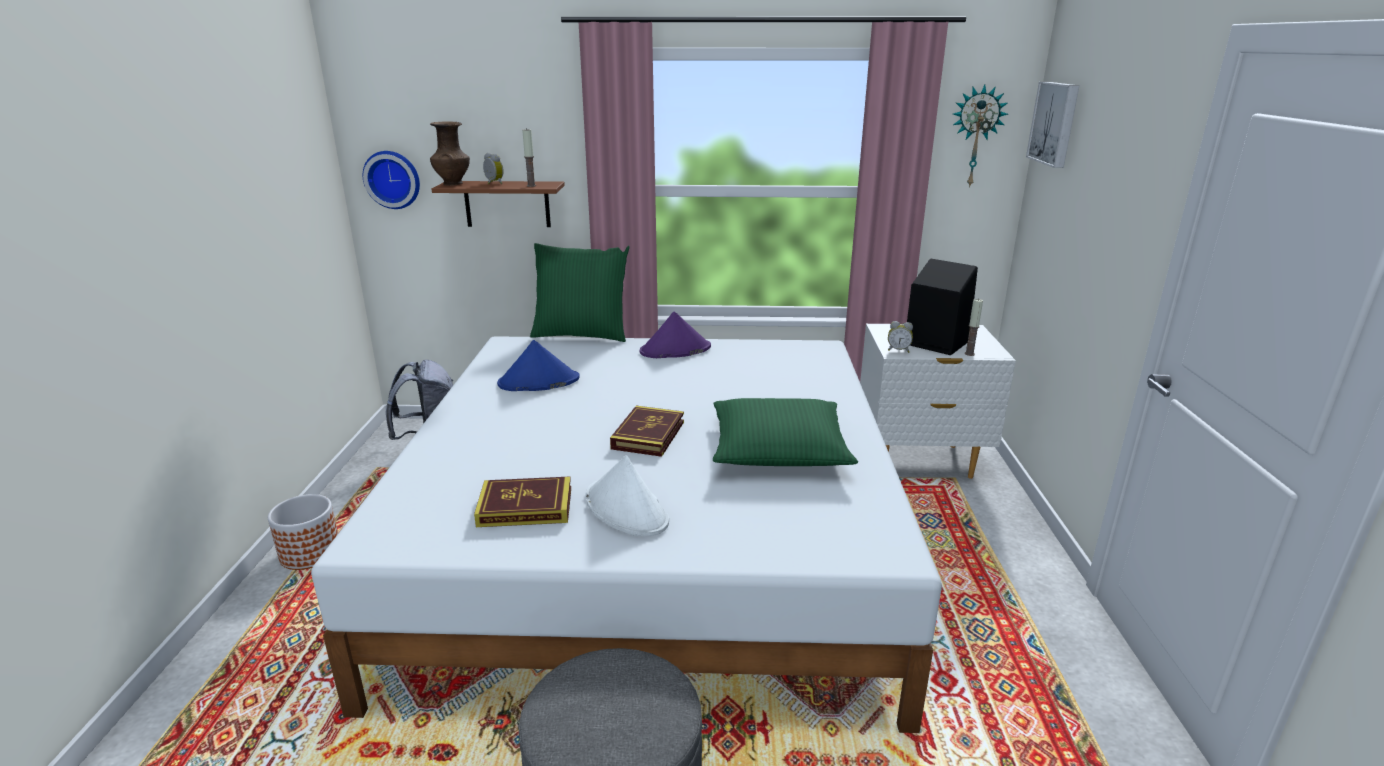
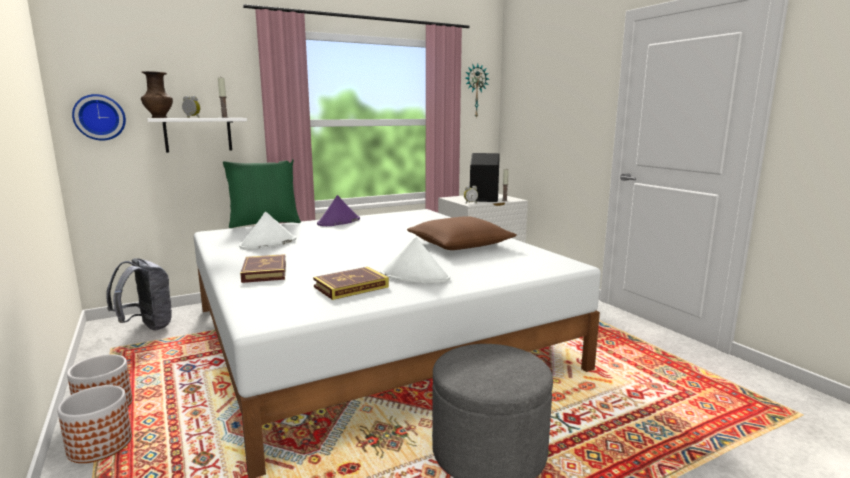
camera: 30 degrees left, 10 degrees down
(269, 605) = (99, 445): none -> planter
(507, 204) = (198, 134): brown shelf -> white shelf
(538, 382) = (268, 243): blue hat -> white hat
(648, 435) = (379, 251): book -> book (264, 272)
(778, 448) = (459, 244): green pillow -> brown pillow
(1055, 123) = (517, 80): picture -> none

